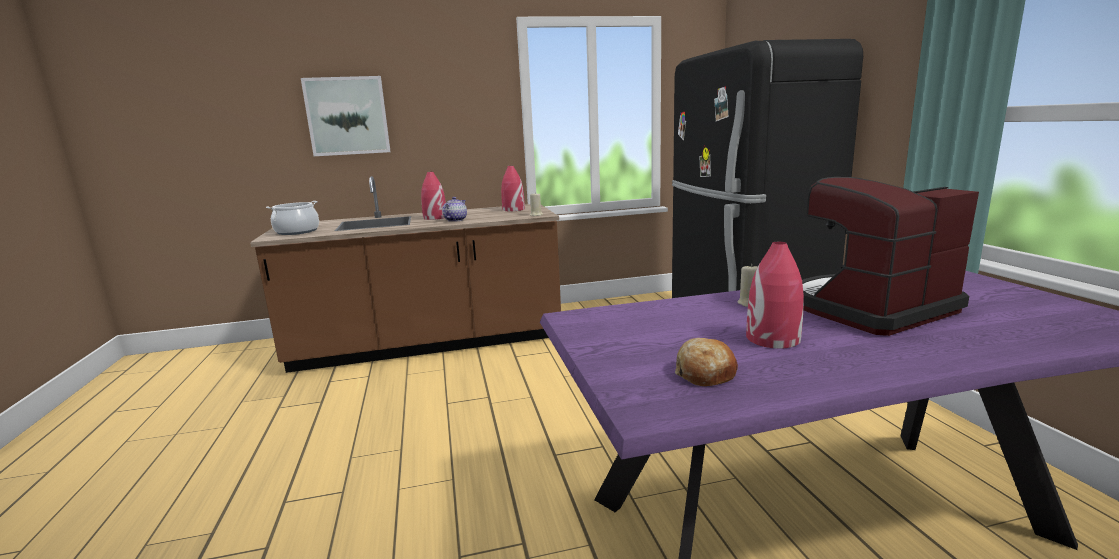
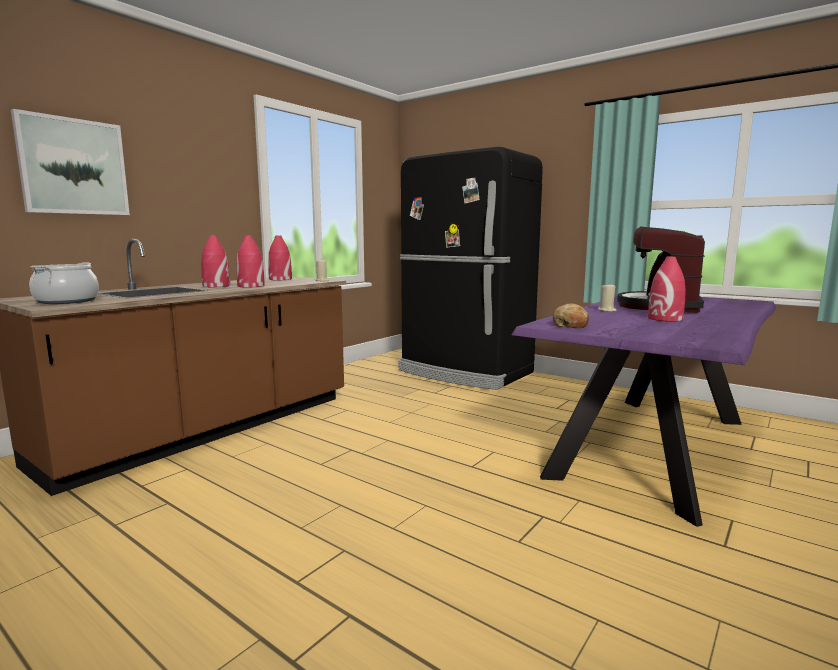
camera: 40 degrees left, 5 degrees down
(455, 220) = (250, 286): teapot -> red vase
(705, 373) = (686, 331): bread -> bread (570, 325)

